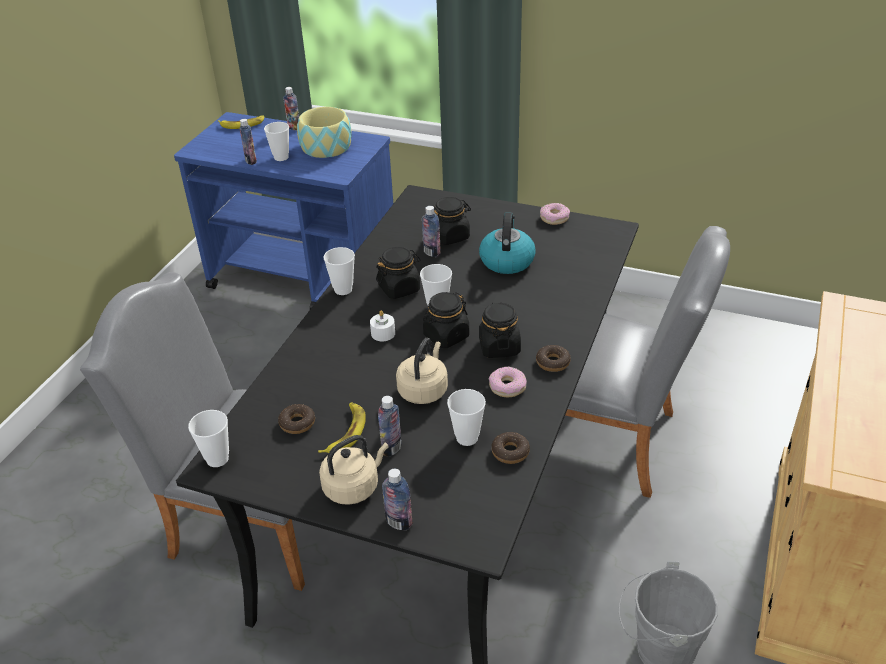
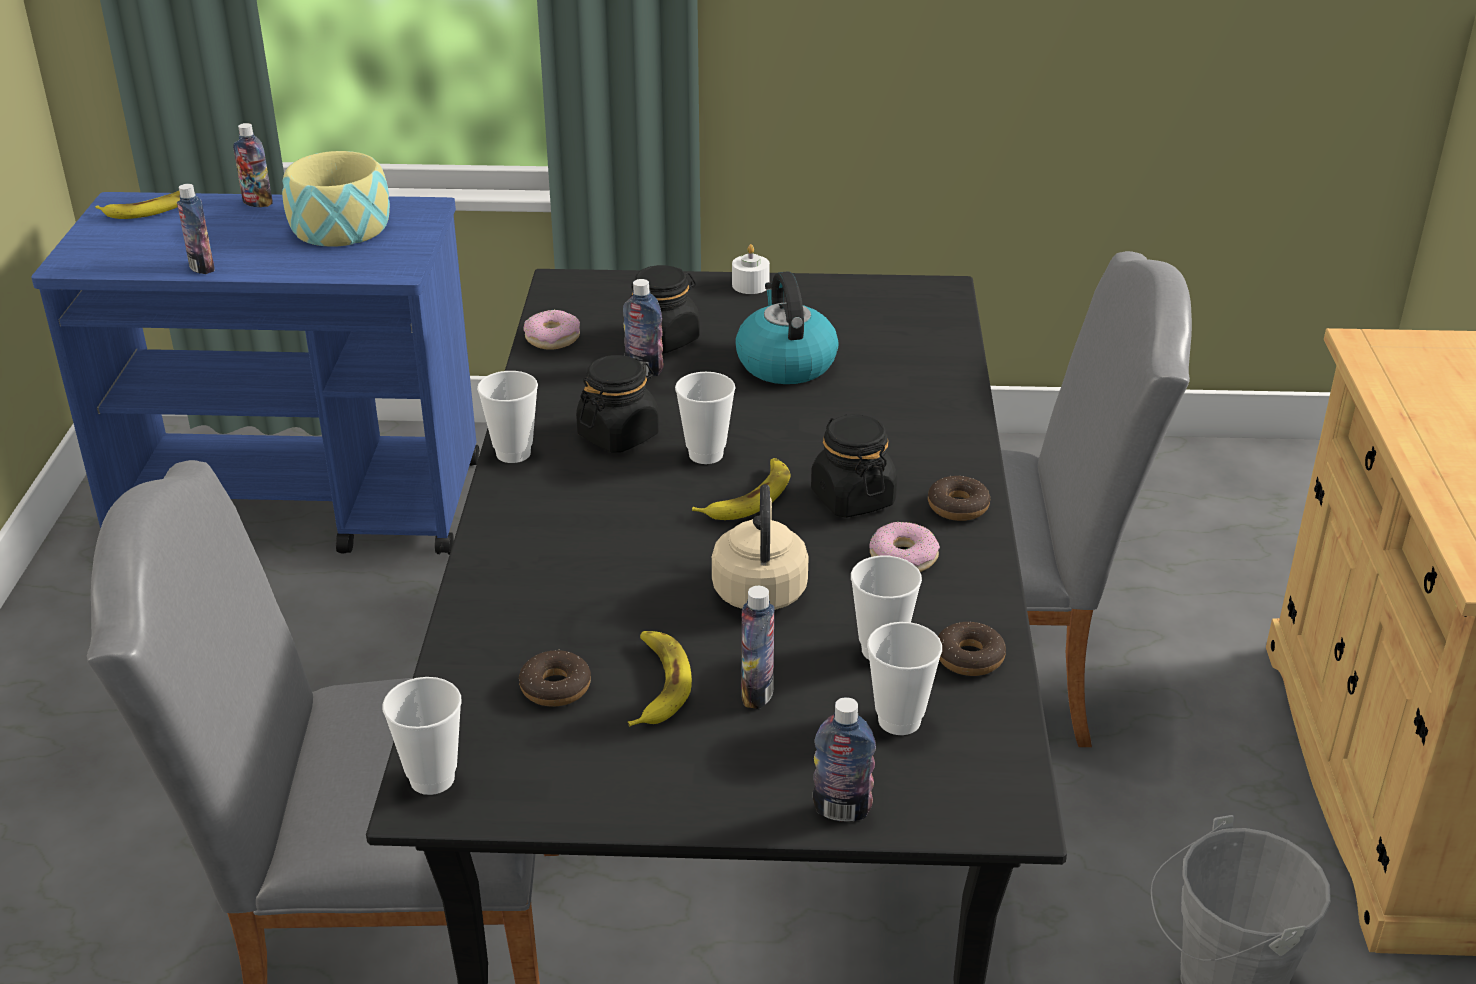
camera: 20 degrees left, 5 degrees down
(281, 157) = (260, 255): cup -> cup (899, 721)
(353, 486) = (725, 770): beige kettle -> none
(383, 333) = (631, 512): white candle -> white candle (750, 285)
(446, 336) = (749, 497): black jar -> banana
(554, 218) = (828, 287): donut -> donut (552, 338)

